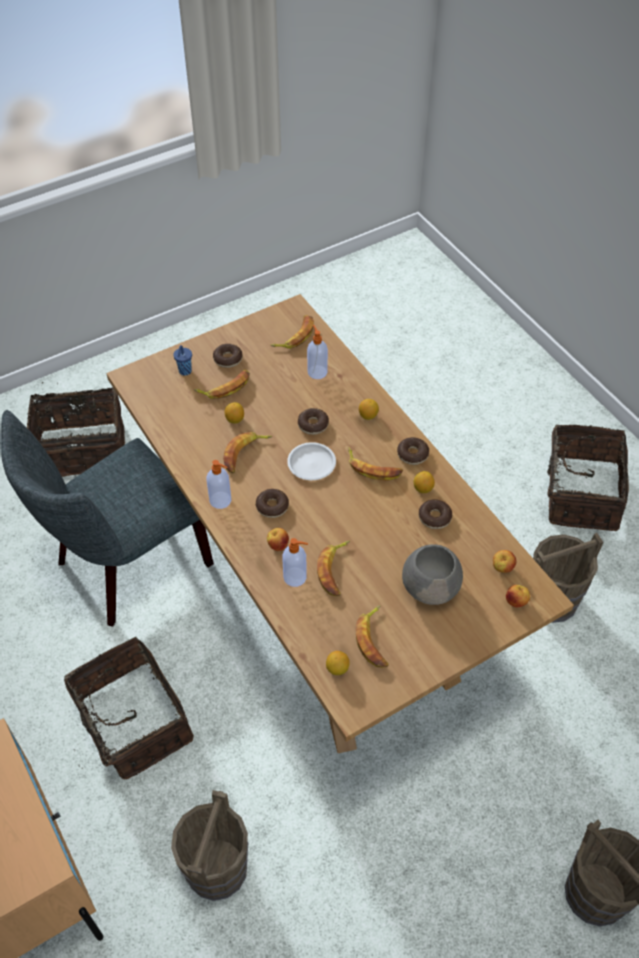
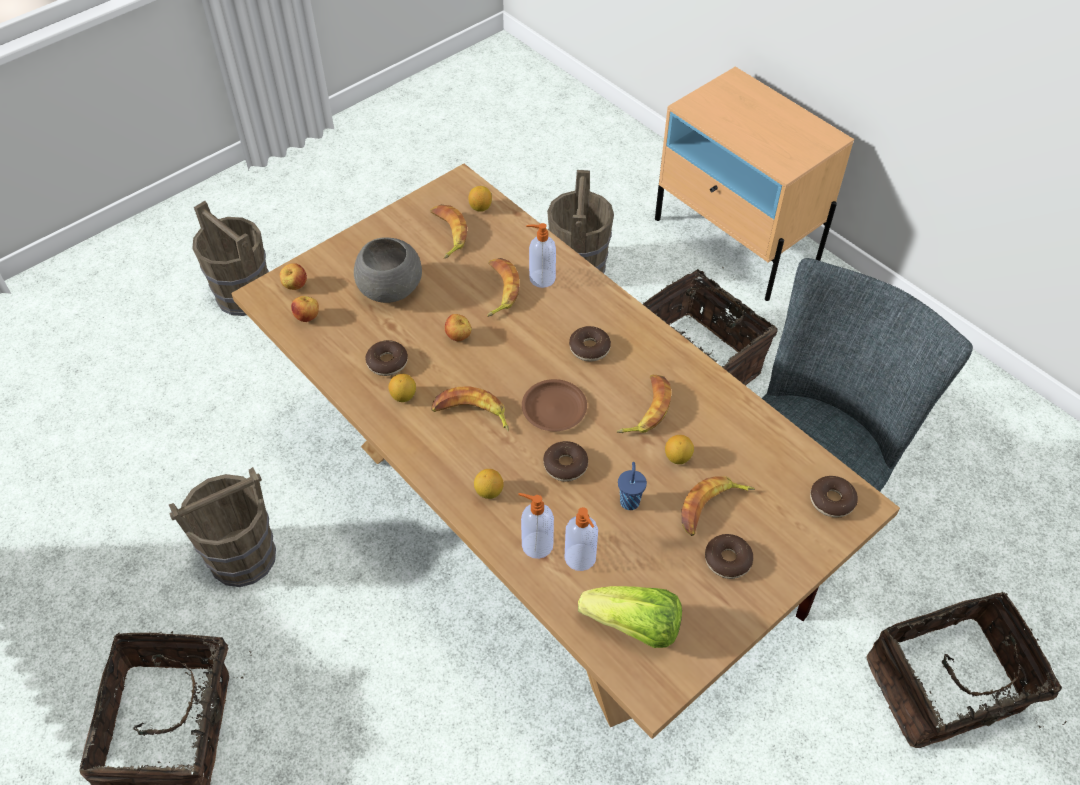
camera: 170 degrees right, 0 degrees up
(185, 372) = (783, 526): blue cup -> blue cup (629, 501)
(221, 500) = (654, 347): soap dispenser -> soap dispenser (536, 545)
(278, 545) = (570, 307): apple -> apple (458, 337)
(295, 335) = (634, 627): banana -> lettuce
(311, 463) = (554, 409): white plate -> brown plate
(412, 454) = (420, 441): donut -> donut (832, 501)

